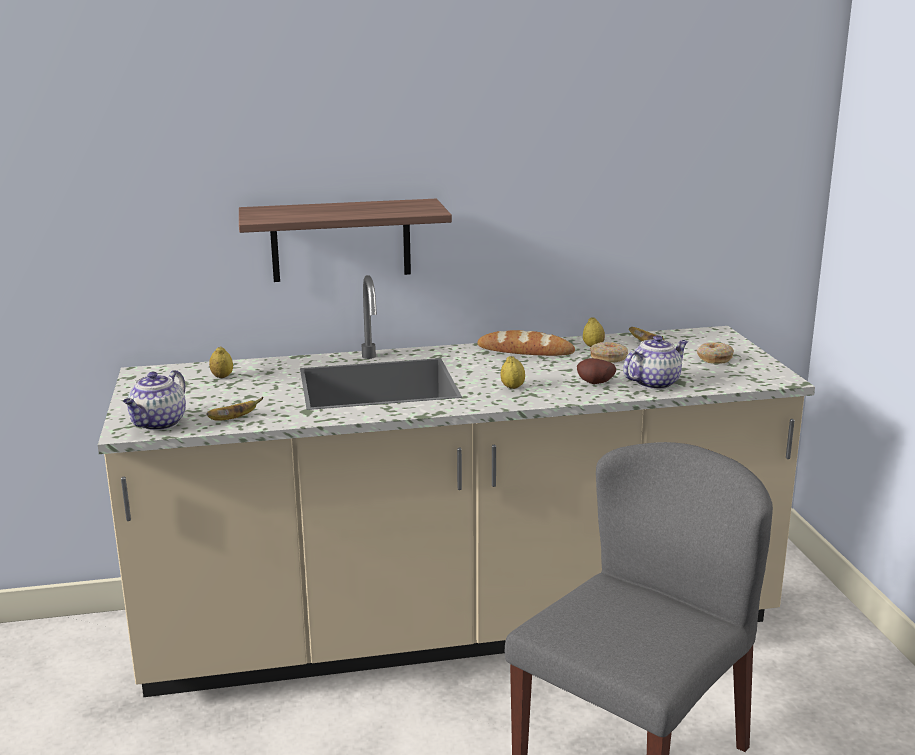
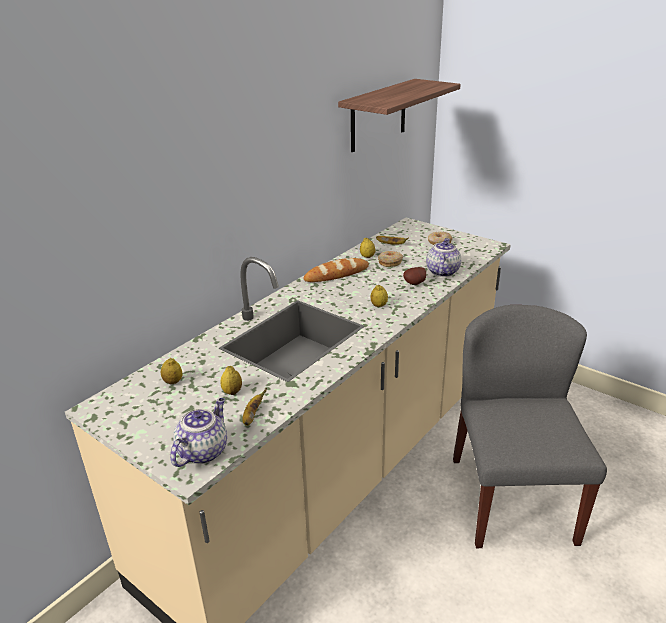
camera: 40 degrees left, 10 degrees up
(158, 424) = (203, 451): teapot -> teapot turned 135 degrees counterclockwise
(251, 399) = (232, 392): none -> lemon
(341, 240) = (209, 234): shelf -> shelf (378, 115)

